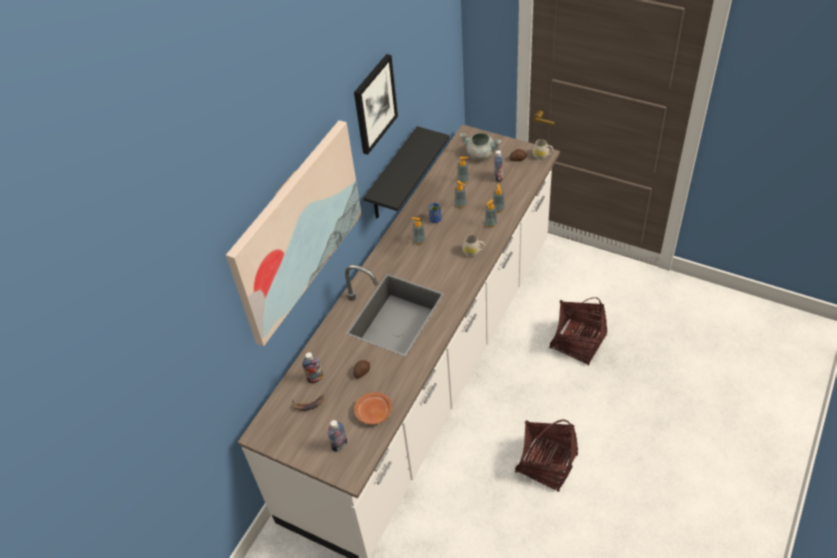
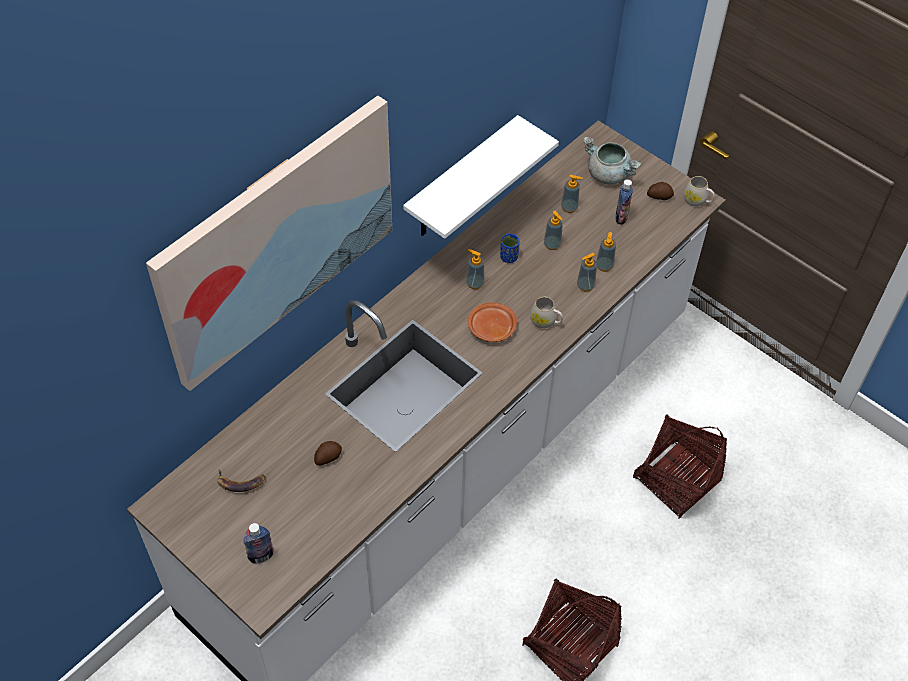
camera: 10 degrees right, 5 degrees up
(315, 378) = (261, 448): bottle -> none
(373, 412) = (323, 521): brown plate -> brown plate (491, 328)
(374, 104) = (446, 78): picture -> none
(392, 176) = (461, 181): black shelf -> white shelf

